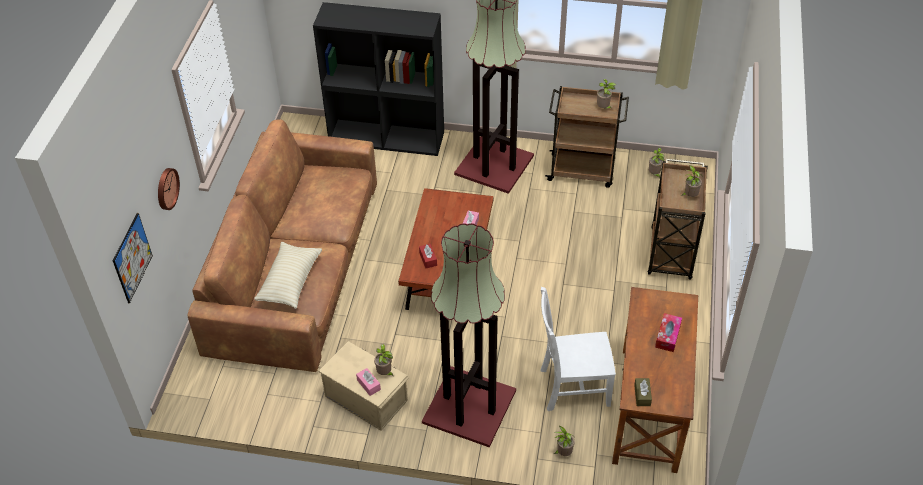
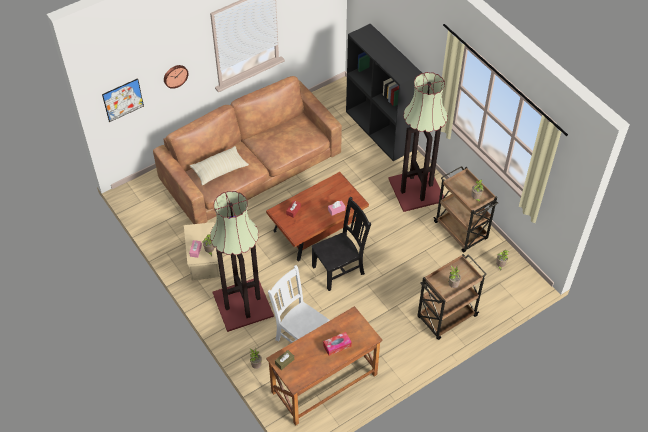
camera: 45 degrees right, 5 degrees up
(520, 291) = (340, 269): none -> black chair

